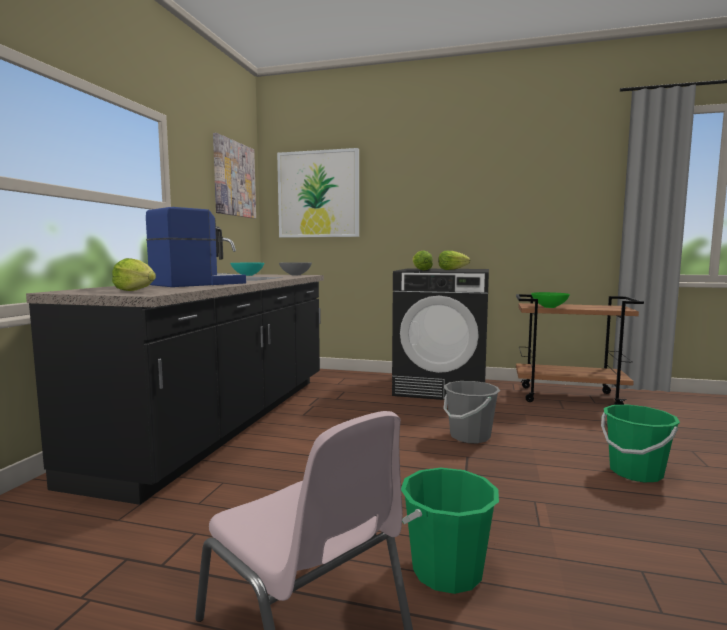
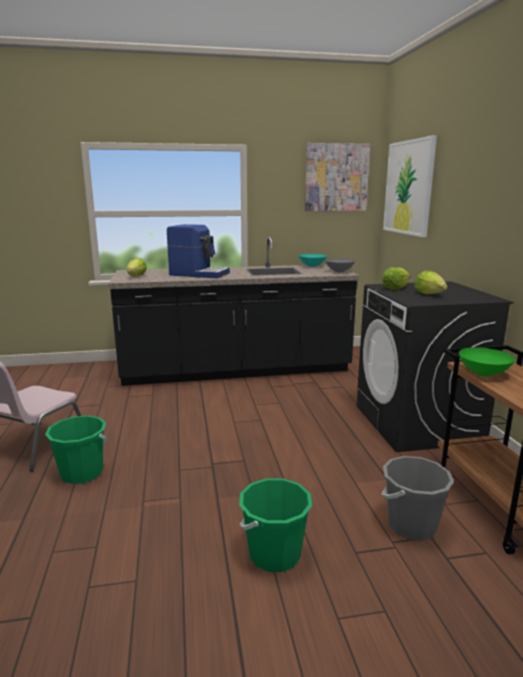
camera: 65 degrees right, 10 degrees up
(469, 436) = (290, 456): grey bucket -> grey bucket (411, 525)

